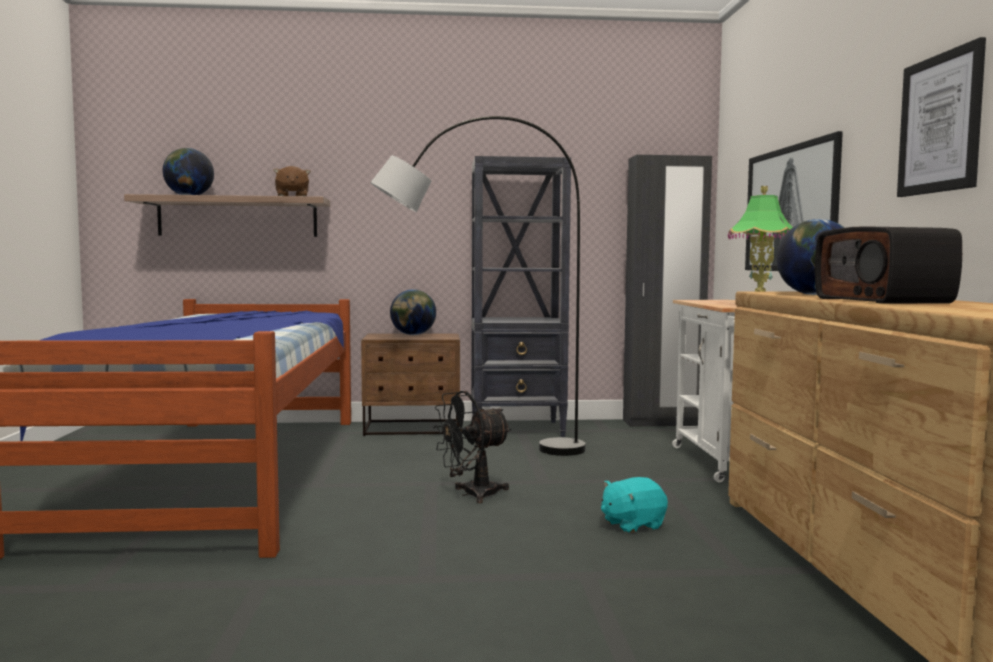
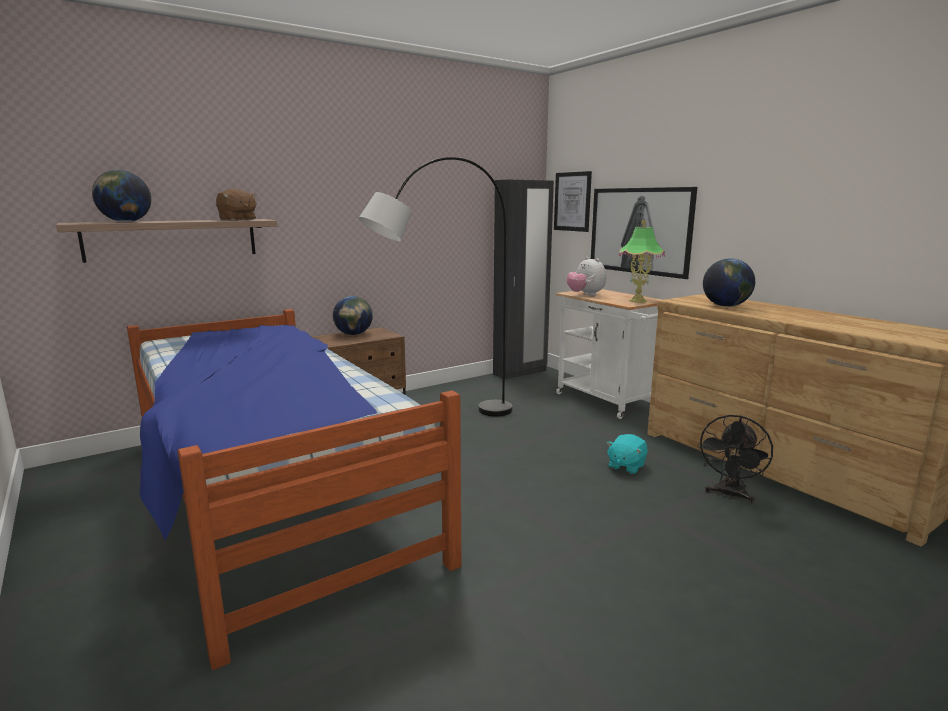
camera: 30 degrees left, 10 degrees up
(472, 494) = (500, 466): black fan -> black fan (729, 495)
(518, 429) = (439, 396): black bookcase -> none
(705, 301) = (585, 295): none -> plush toy
(885, 300) = (796, 316): radio -> none
(940, 123) = (795, 199): picture -> picture (572, 201)

